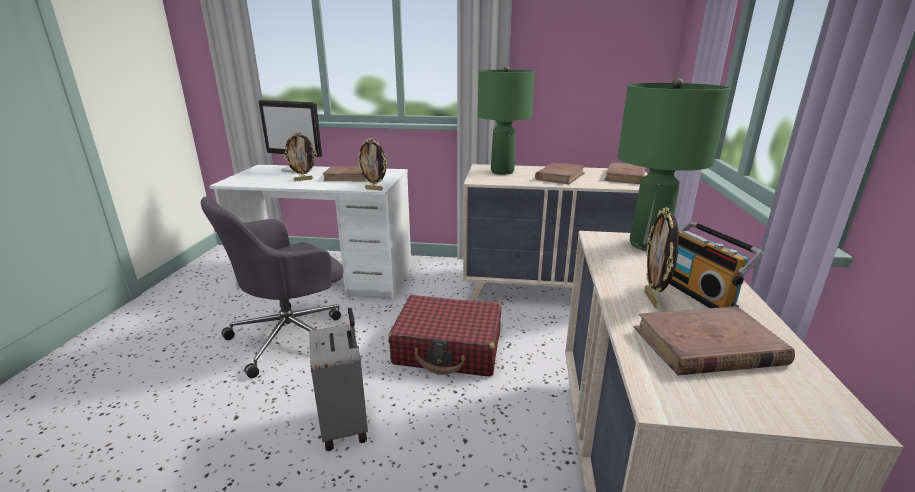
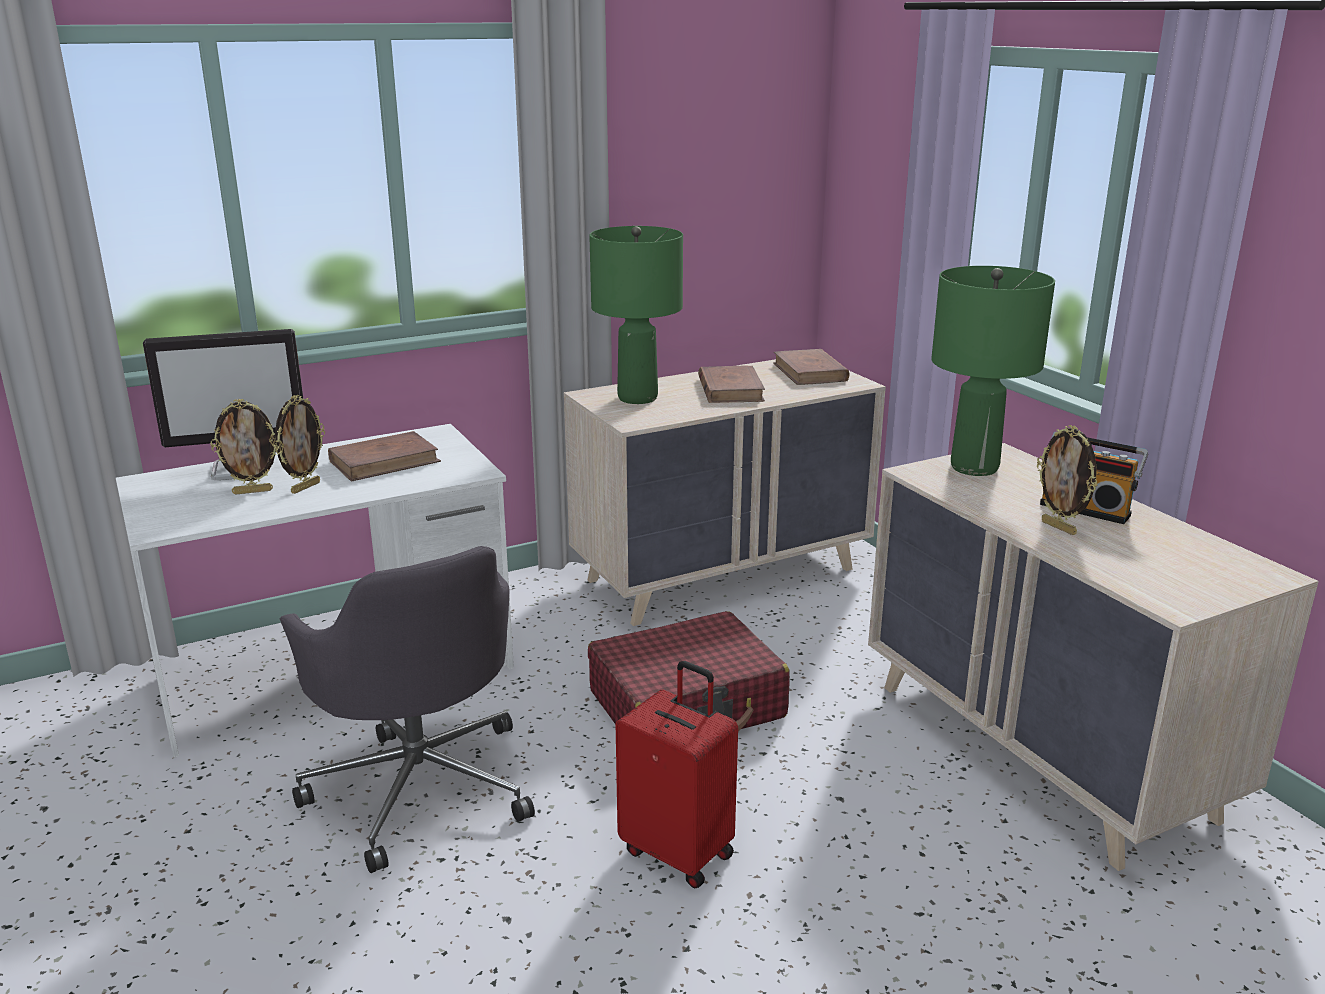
camera: 35 degrees left, 0 degrees up
(292, 336) = (421, 785): grey office chair -> grey office chair turned 45 degrees counterclockwise
(346, 425) = (679, 851): grey suitcase -> red suitcase
(374, 189) = (477, 475): picture frame -> picture frame (253, 491)
(707, 346) = (1149, 555): brown book -> none

